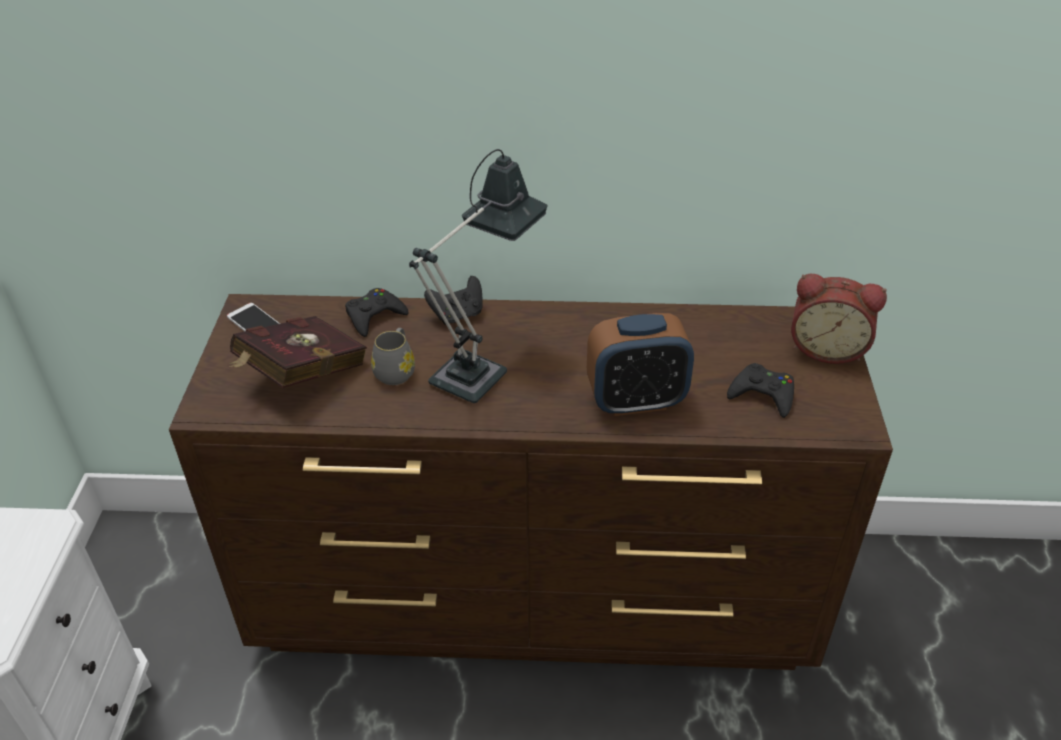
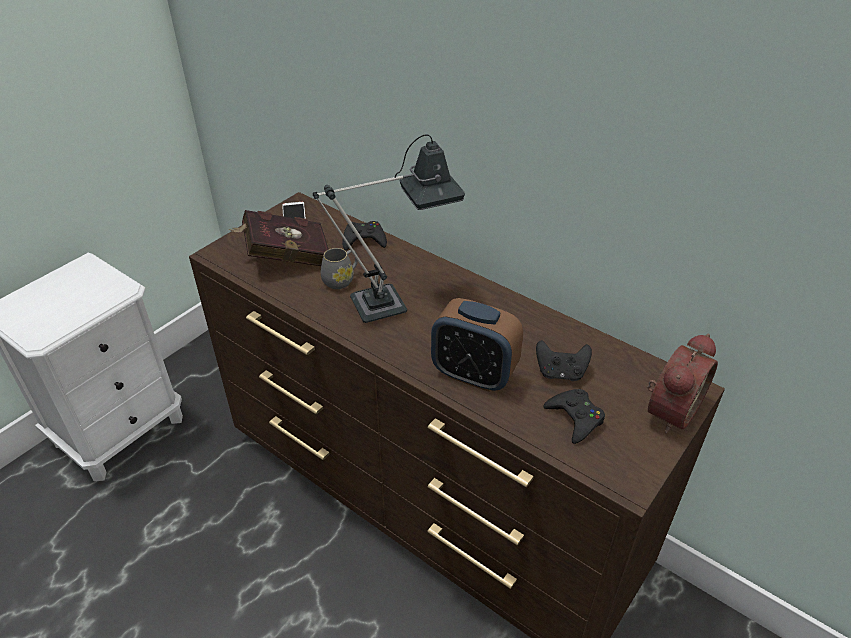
camera: 35 degrees right, 0 degrees up
(457, 315) = (415, 261): black game controller -> black game controller (560, 373)
(827, 348) = (669, 410): alarm clock -> alarm clock turned 105 degrees counterclockwise

